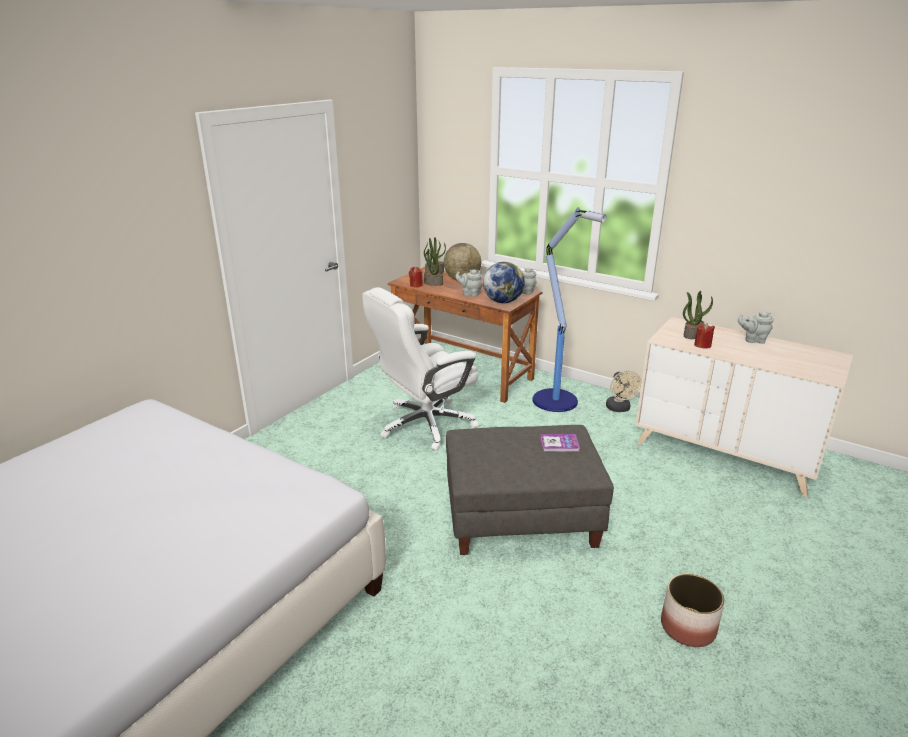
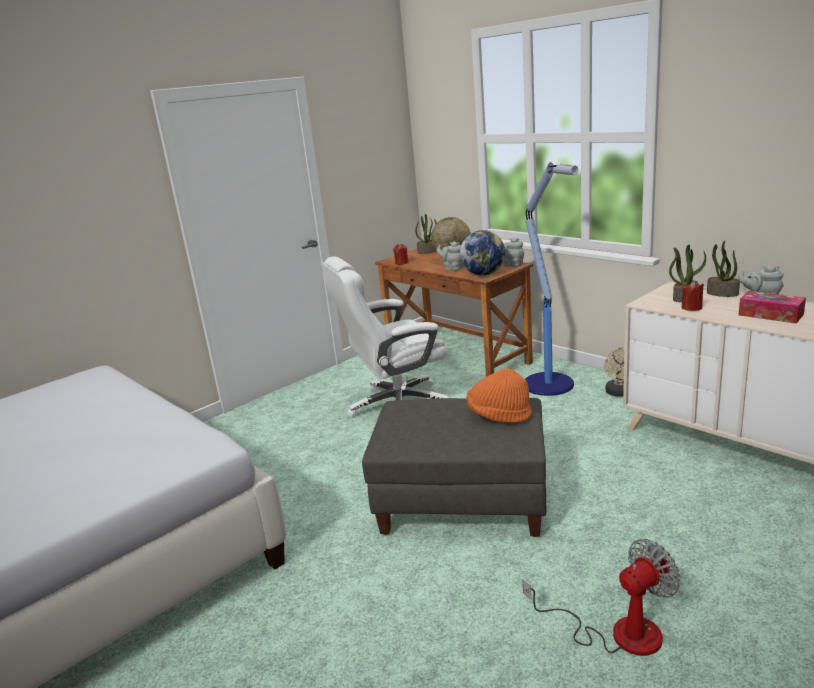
camera: 15 degrees right, 5 degrees down
(433, 283) = (420, 261): potted plant -> potted plant (721, 293)
(559, 444) = (499, 415): book -> orange hat
(687, 627) = (618, 633): planter -> fan
(766, 354) = (770, 315): none -> tissue box

